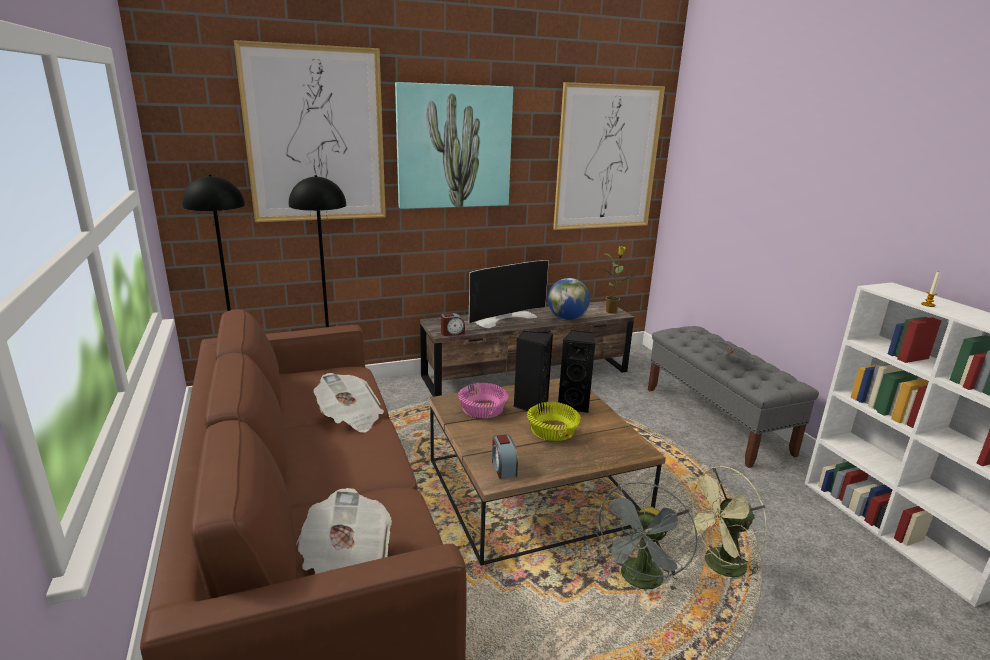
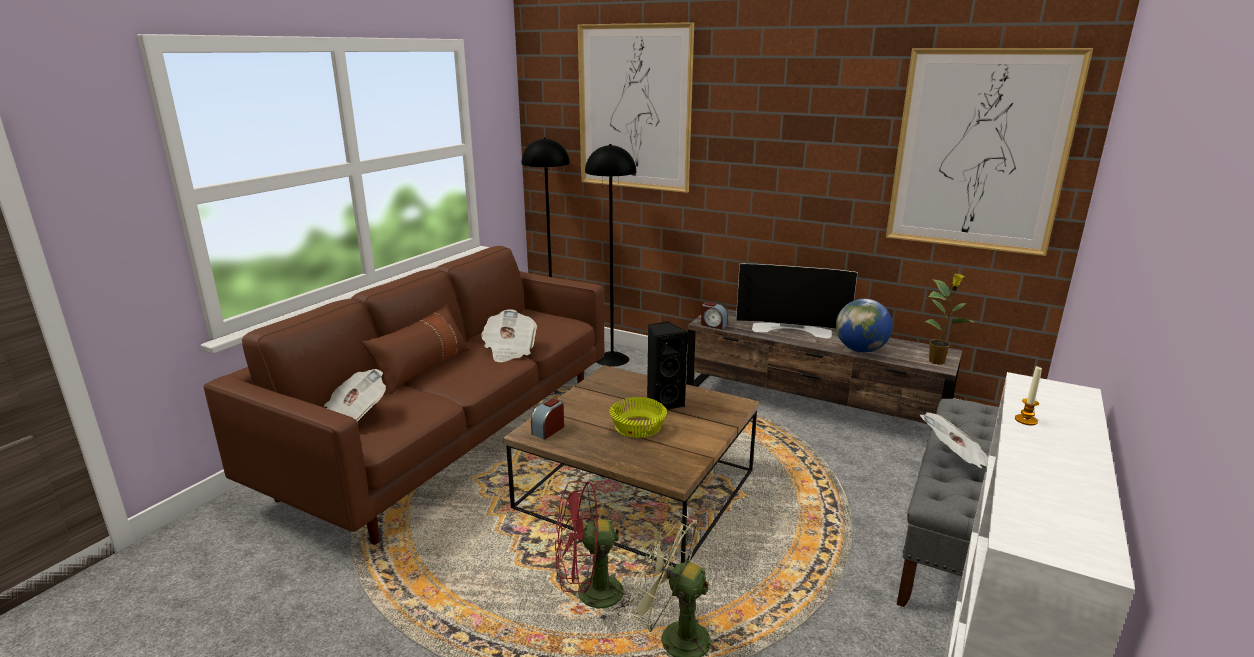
camera: 50 degrees right, 0 degrees up
(300, 474) = (423, 367): none -> brown pillow
(454, 147) = (764, 125): picture -> none
(482, 409) = (621, 388): pink bowl -> none
(574, 404) = (701, 420): black speaker -> none
(640, 582) = (589, 596): grey fan -> red fan

